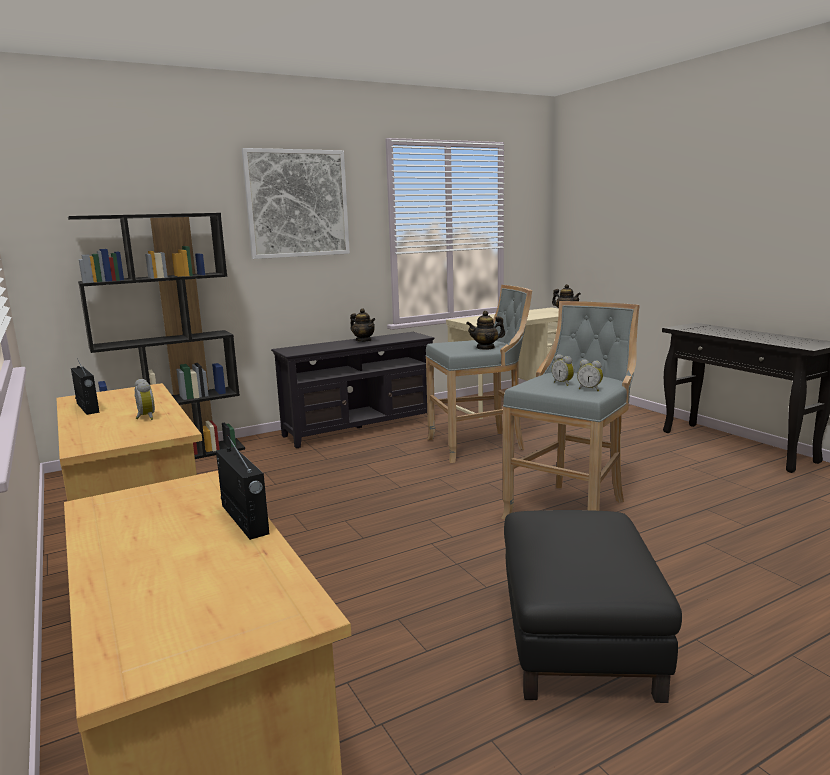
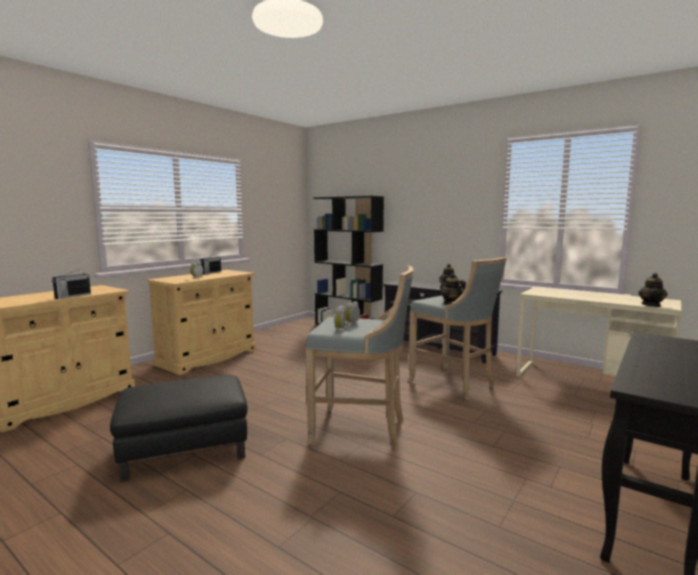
camera: 65 degrees right, 5 degrees down
(297, 204) = (434, 189): picture -> none

